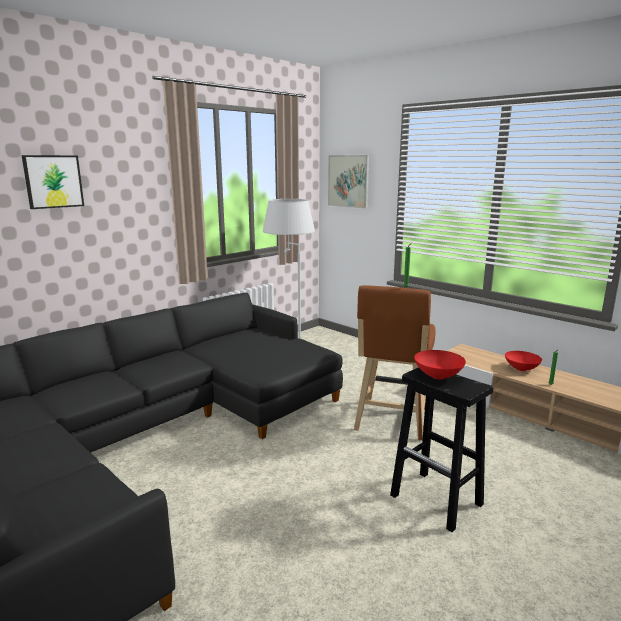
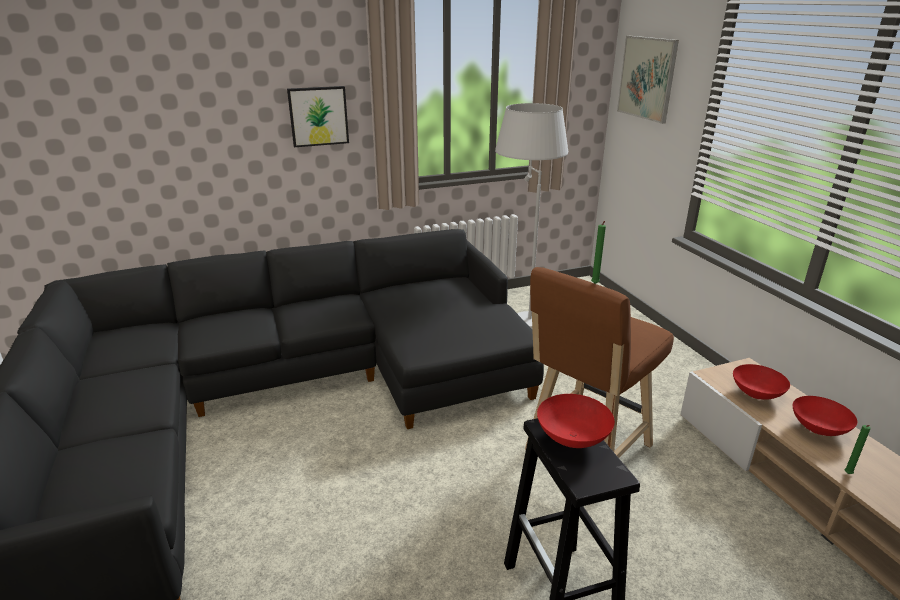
camera: 25 degrees right, 10 degrees up
(53, 181) = (224, 78): picture -> picture (318, 116)
(479, 360) = (757, 394): none -> red bowl

